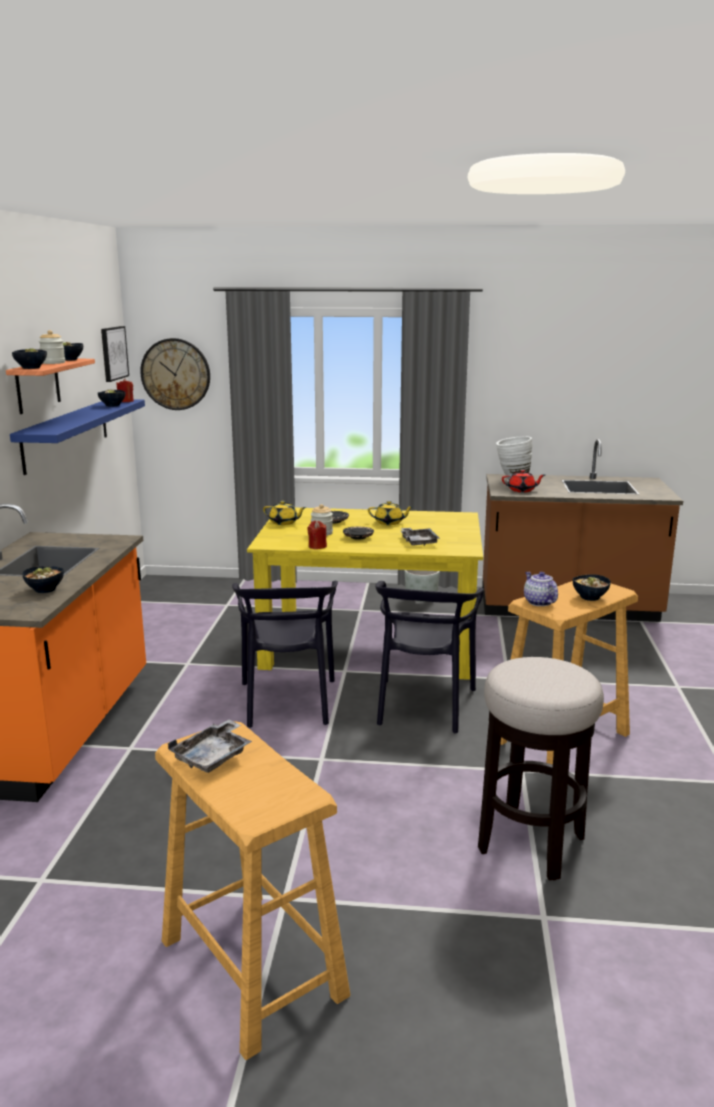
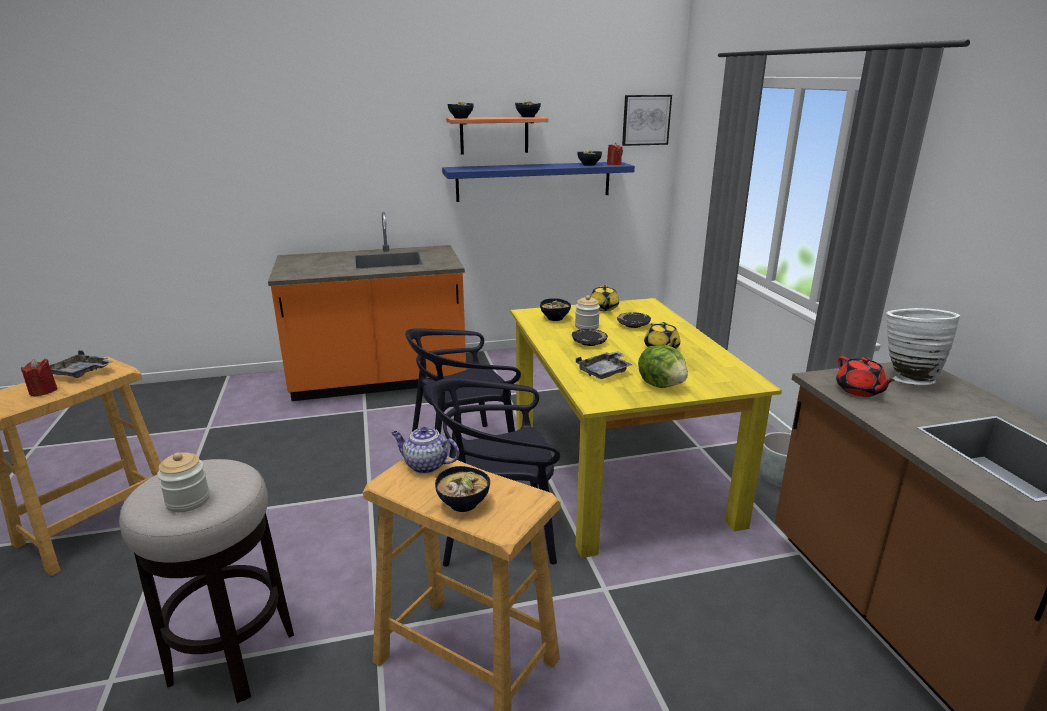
camera: 70 degrees right, 5 degrees up
(45, 589) = (327, 270): bowl -> bowl (555, 318)
(53, 363) = (500, 117): jar -> jar (188, 501)
(175, 374) = (698, 147): wall clock -> none
(317, 546) = (541, 331): red candle -> red candle (43, 391)
(451, 533) = (662, 385): none -> lettuce
(538, 602) = (425, 465): teapot -> teapot turned 120 degrees counterclockwise

